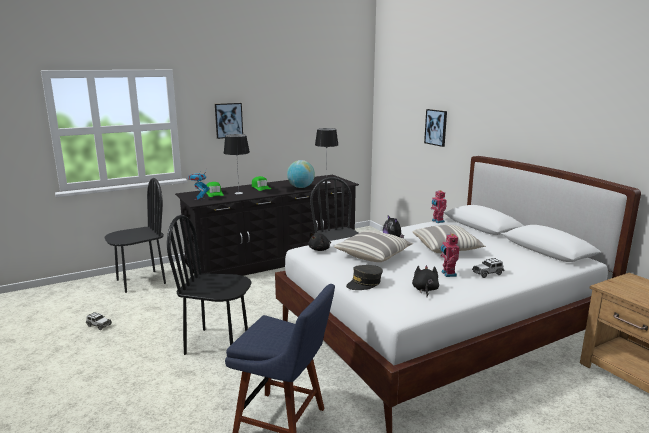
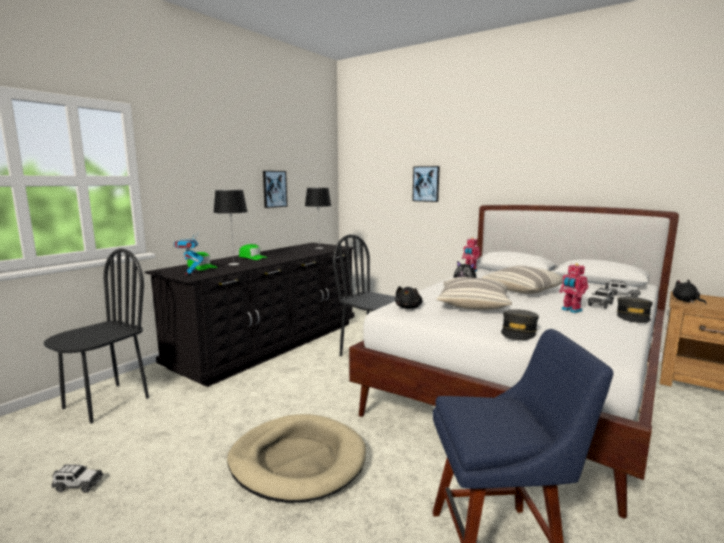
camera: 25 degrees left, 5 degrees down
(217, 343) = (298, 461): black chair -> beige dog bed
(228, 120) = (201, 177): picture -> picture (274, 189)
(301, 187) = (299, 254): globe -> none
(425, 290) = (583, 328): black plush toy -> black plush toy (686, 301)
(493, 289) = (633, 316): none -> grey cap
(533, 268) = (621, 295): none -> toy car

